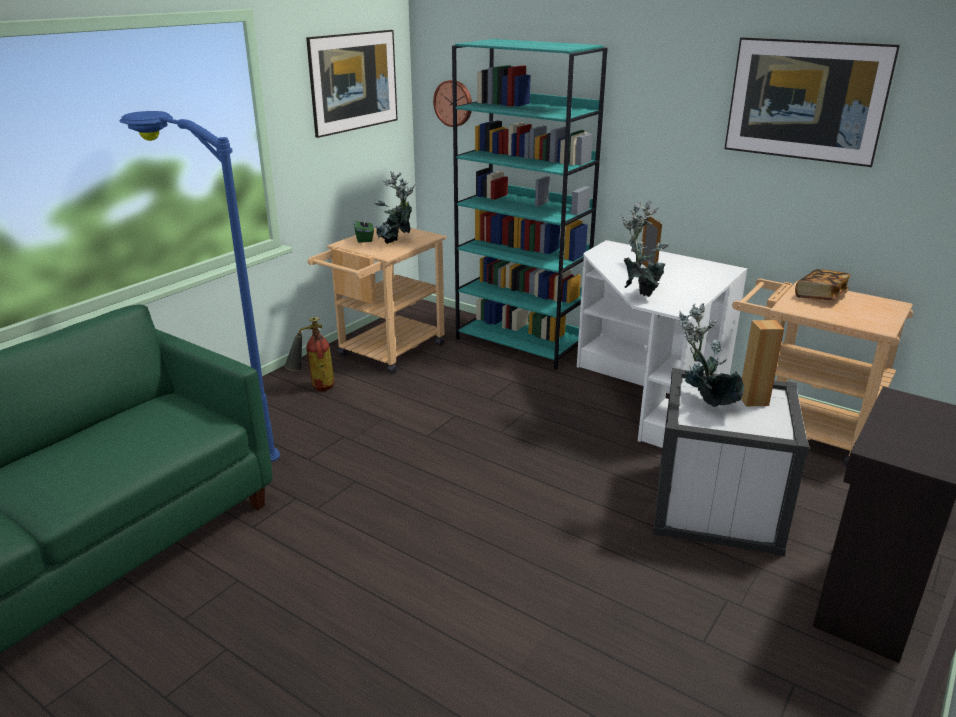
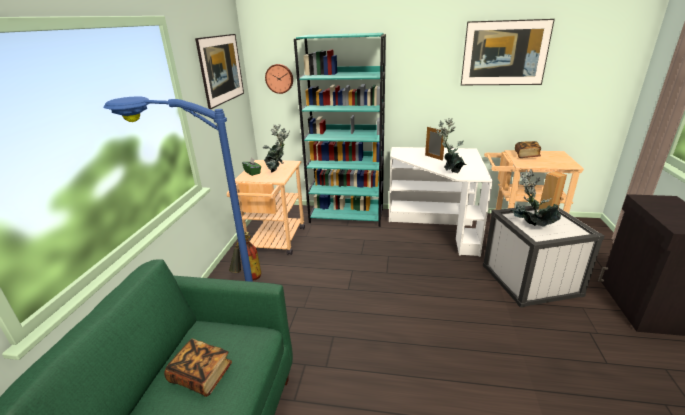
camera: 25 degrees left, 0 degrees up
(127, 436) = (201, 375): none -> book

